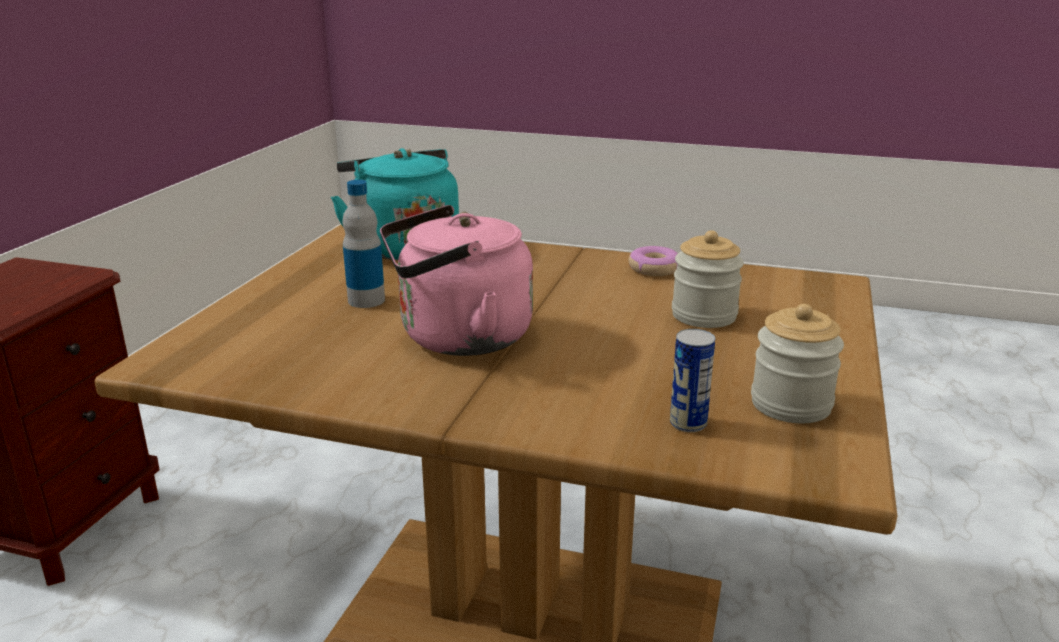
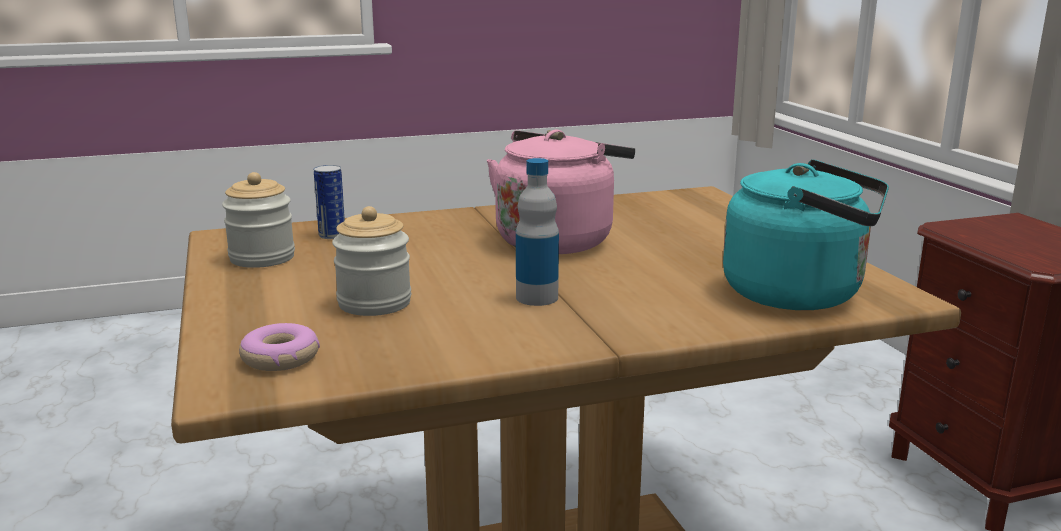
camera: 145 degrees right, 5 degrees down
(366, 300) = (686, 245): bottle -> bottle (537, 297)
(654, 269) = (484, 343): donut -> donut (280, 358)

